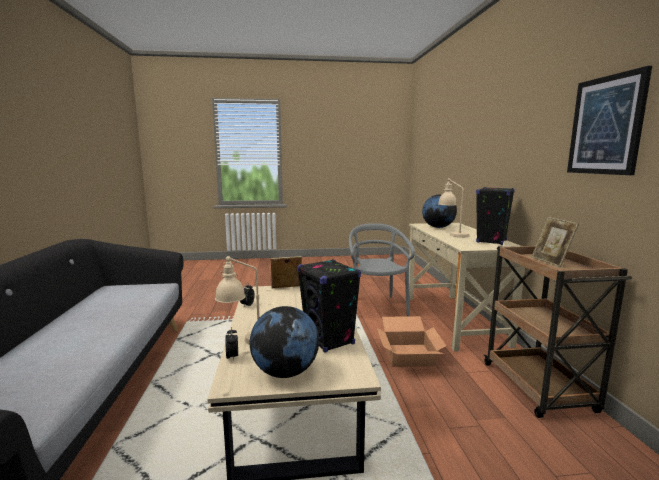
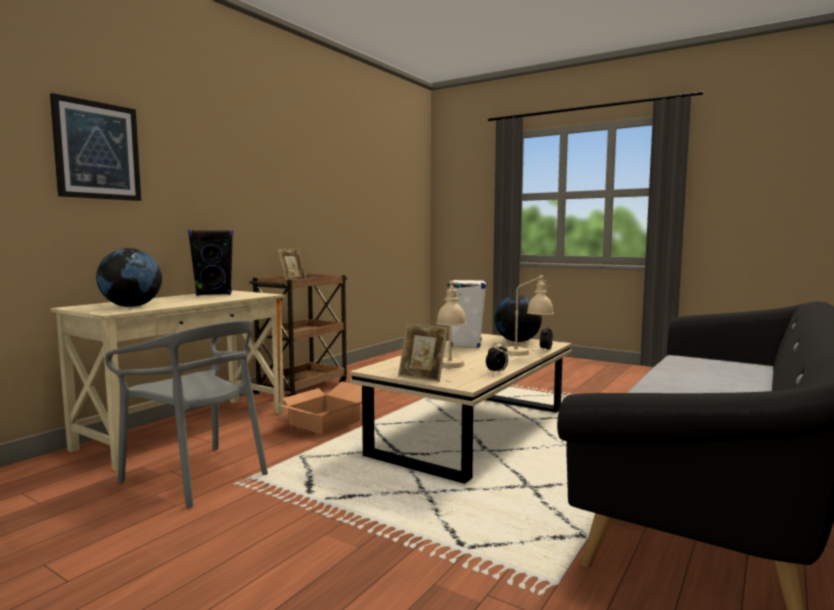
camera: 140 degrees left, 5 degrees down
(329, 341) = (466, 344): black speaker -> white speaker
(376, 307) = (197, 476): grey chair -> grey chair turned 90 degrees counterclockwise
(452, 234) = (189, 300): beige table lamp -> beige table lamp (451, 368)
(606, 125) = (274, 177): picture -> picture (97, 151)

